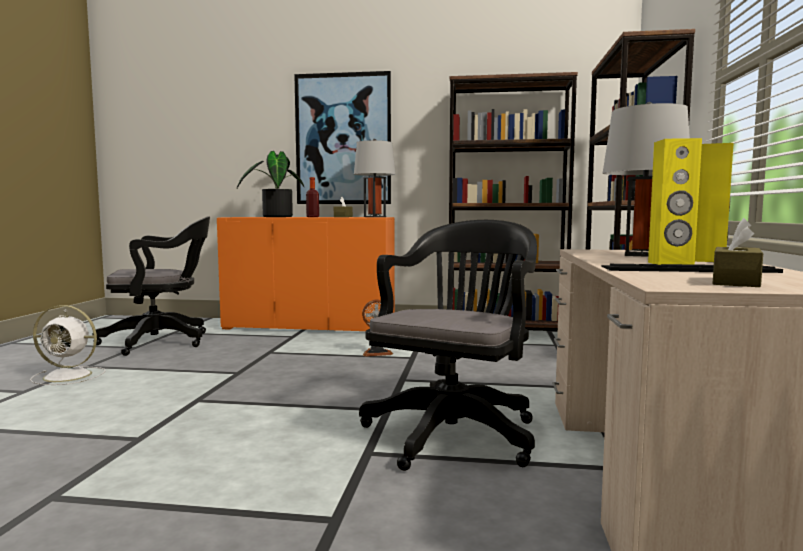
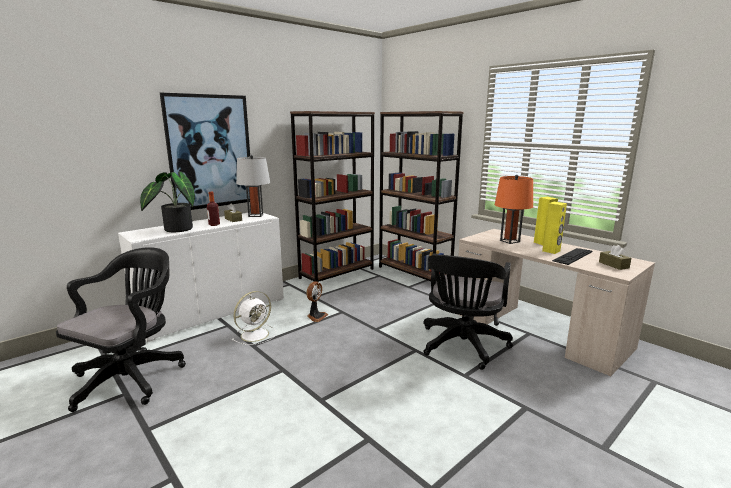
camera: 50 degrees left, 10 degrees up
(69, 376) = (163, 444): white fan -> white fan (256, 334)
(310, 326) = (213, 312): orange cabinet -> white cabinet
(455, 432) = (462, 346): black office chair -> black office chair turned 135 degrees counterclockwise
(642, 255) = (510, 241): grey table lamp -> orange table lamp

